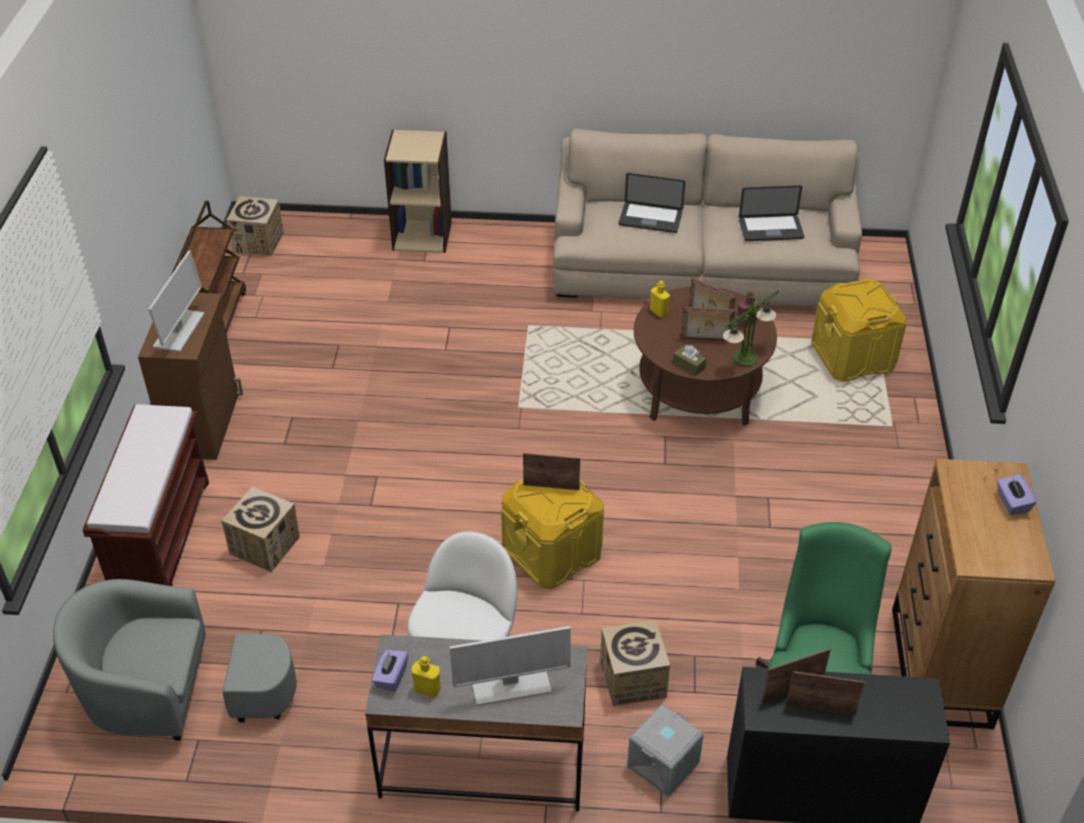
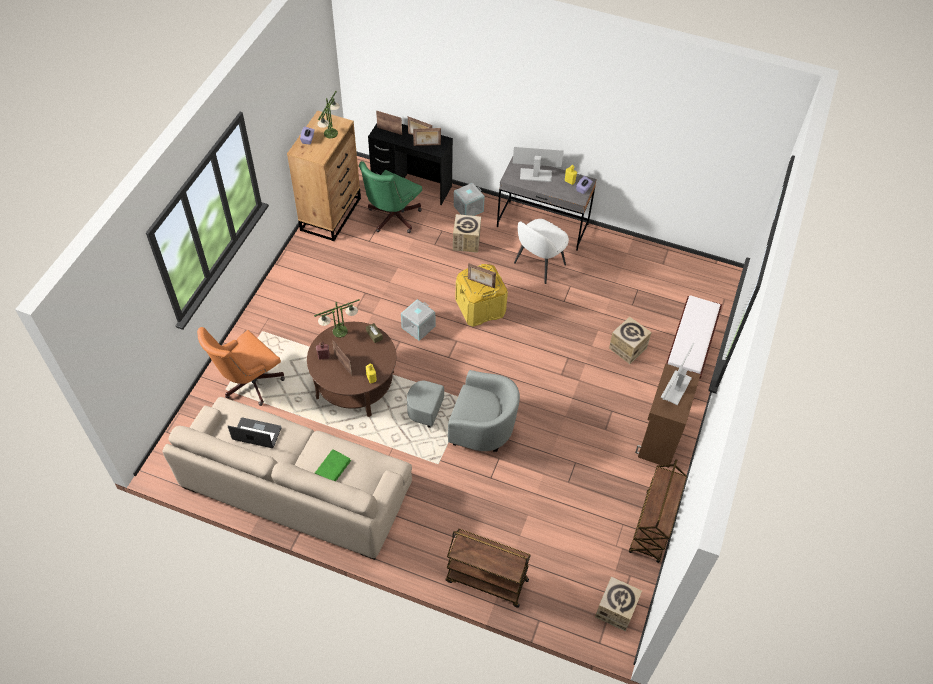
camera: 165 degrees left, 10 degrees up
(176, 695) = (673, 284): grey armchair -> grey armchair (468, 425)
(422, 235) = (486, 581): beige bookcase -> brown cart
(645, 492) = (418, 327): none -> grey storage box
(650, 219) = (333, 467): laptop -> green book
(705, 340) = (355, 350): picture frame -> picture frame (389, 130)
(853, 356) = (248, 383): yellow storage box -> orange office chair
(978, 528) = (330, 133): none -> table lamp

